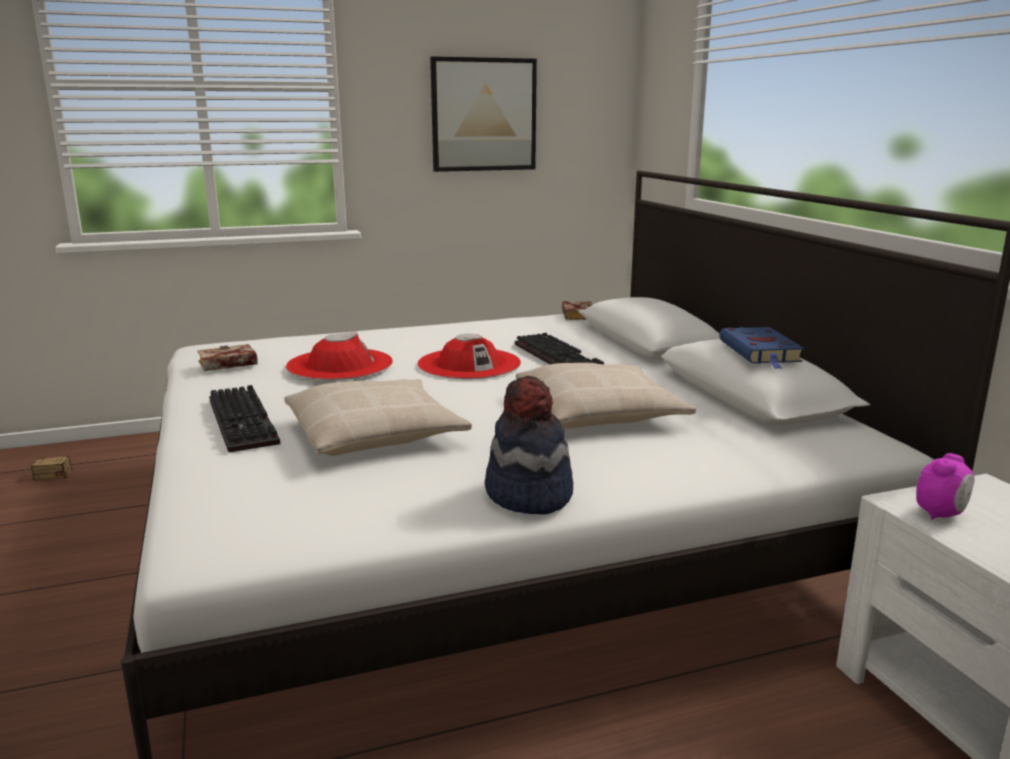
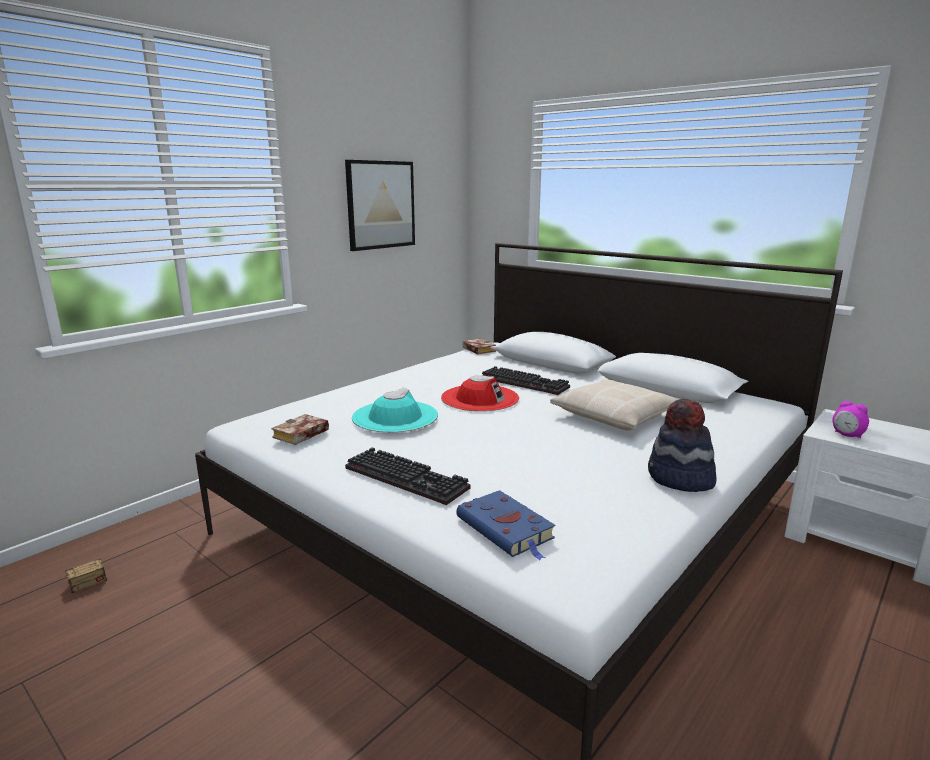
camera: 30 degrees left, 0 degrees up
(339, 365) = (395, 417): red hat -> turquoise hat
(375, 434) = (517, 463): beige pillow -> none
(761, 352) = (676, 359): blue book -> blue book (507, 529)
(940, 514) = (847, 435): alarm clock -> alarm clock turned 120 degrees clockwise

